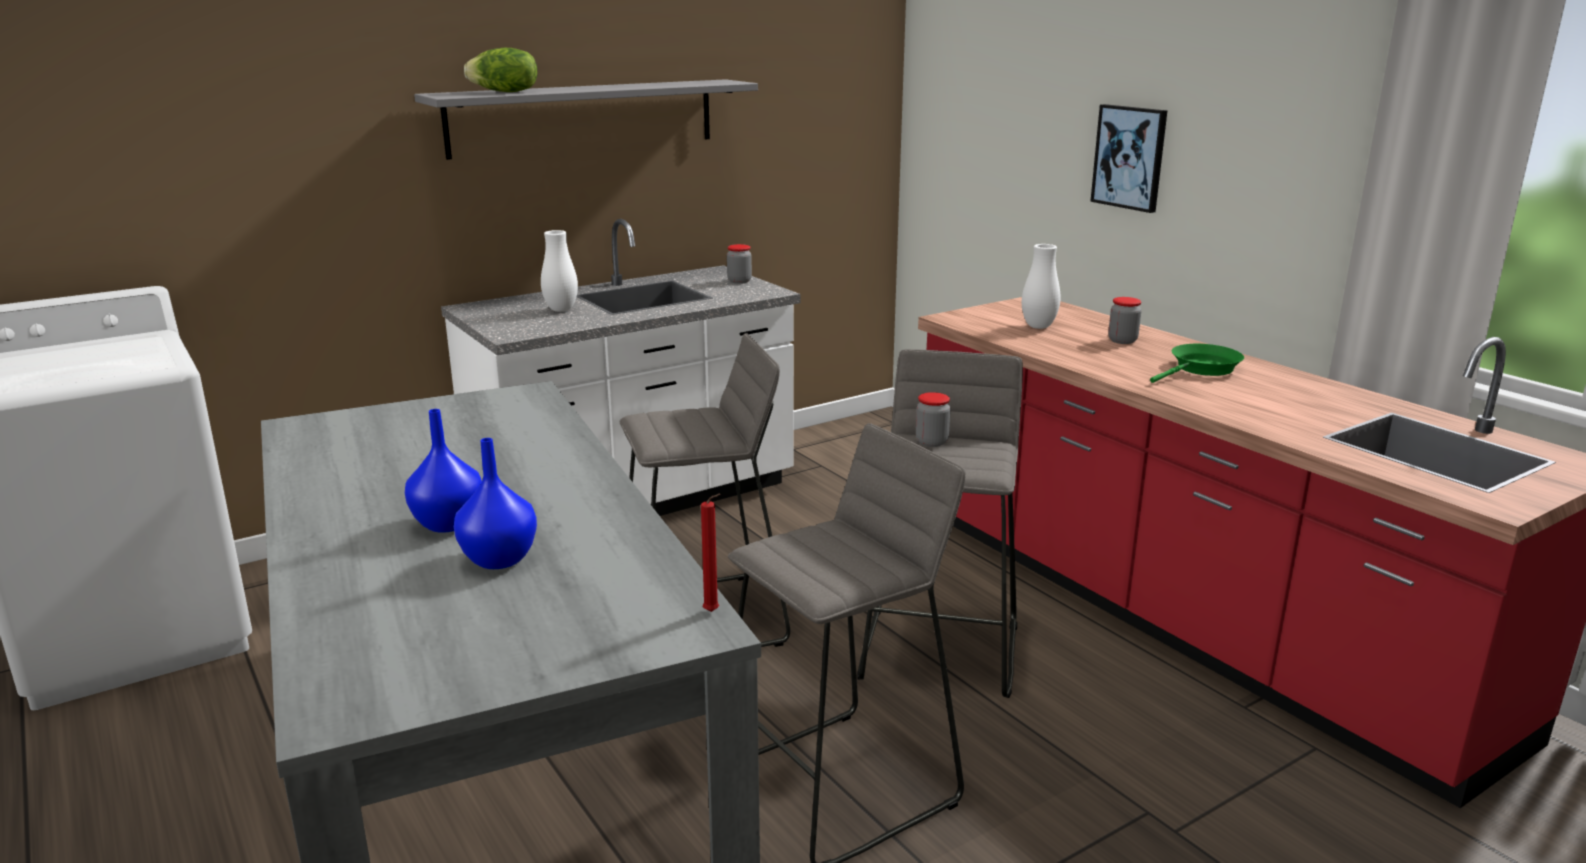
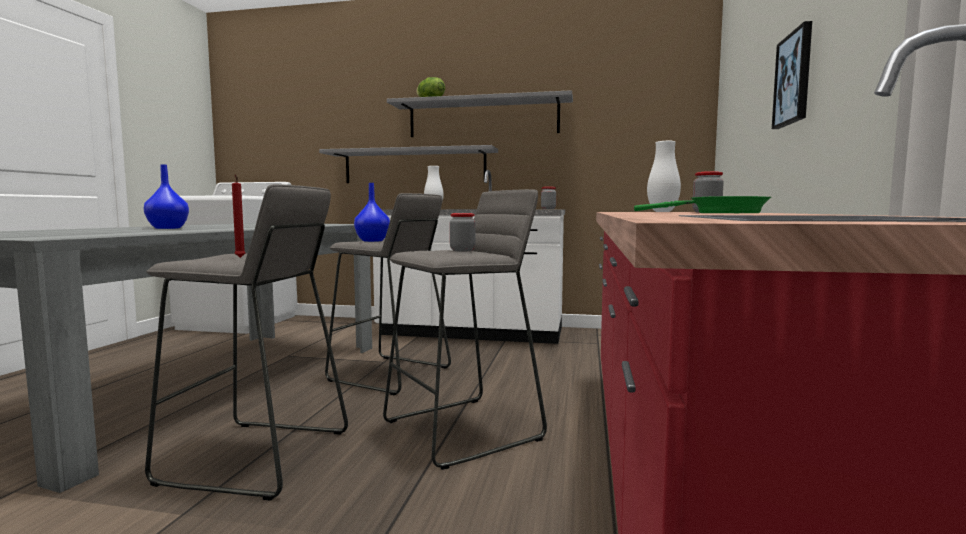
camera: 45 degrees right, 15 degrees down
(458, 218) = (414, 166): none -> grey shelf
(497, 559) = (129, 230): blue vase -> blue vase (372, 241)
(713, 612) = (77, 237): red candle -> red candle (240, 257)

